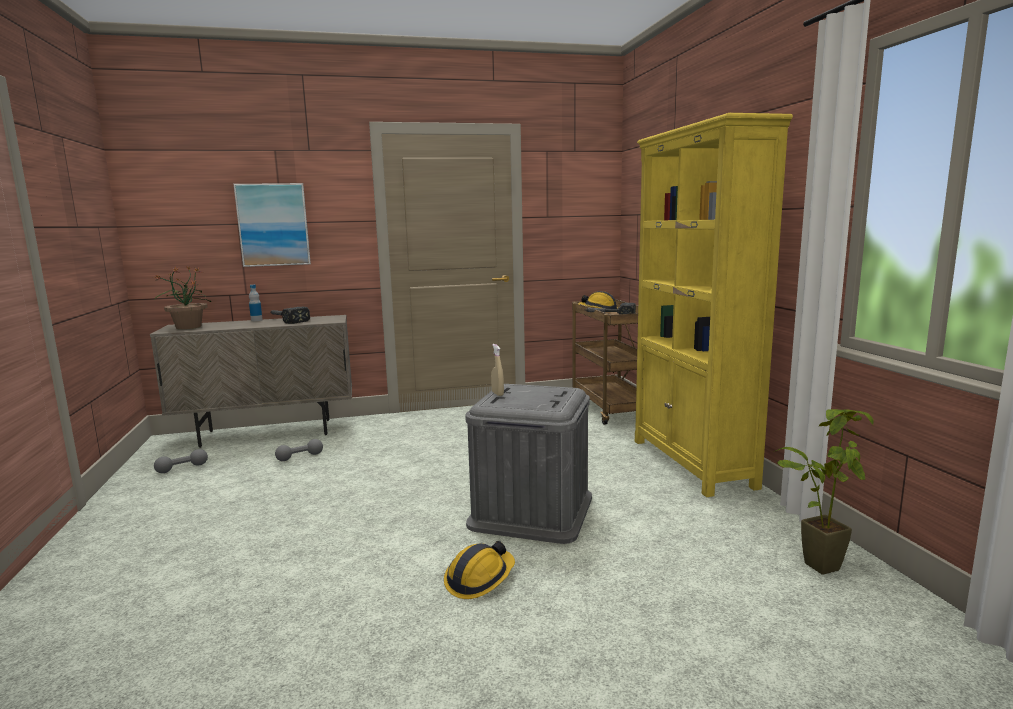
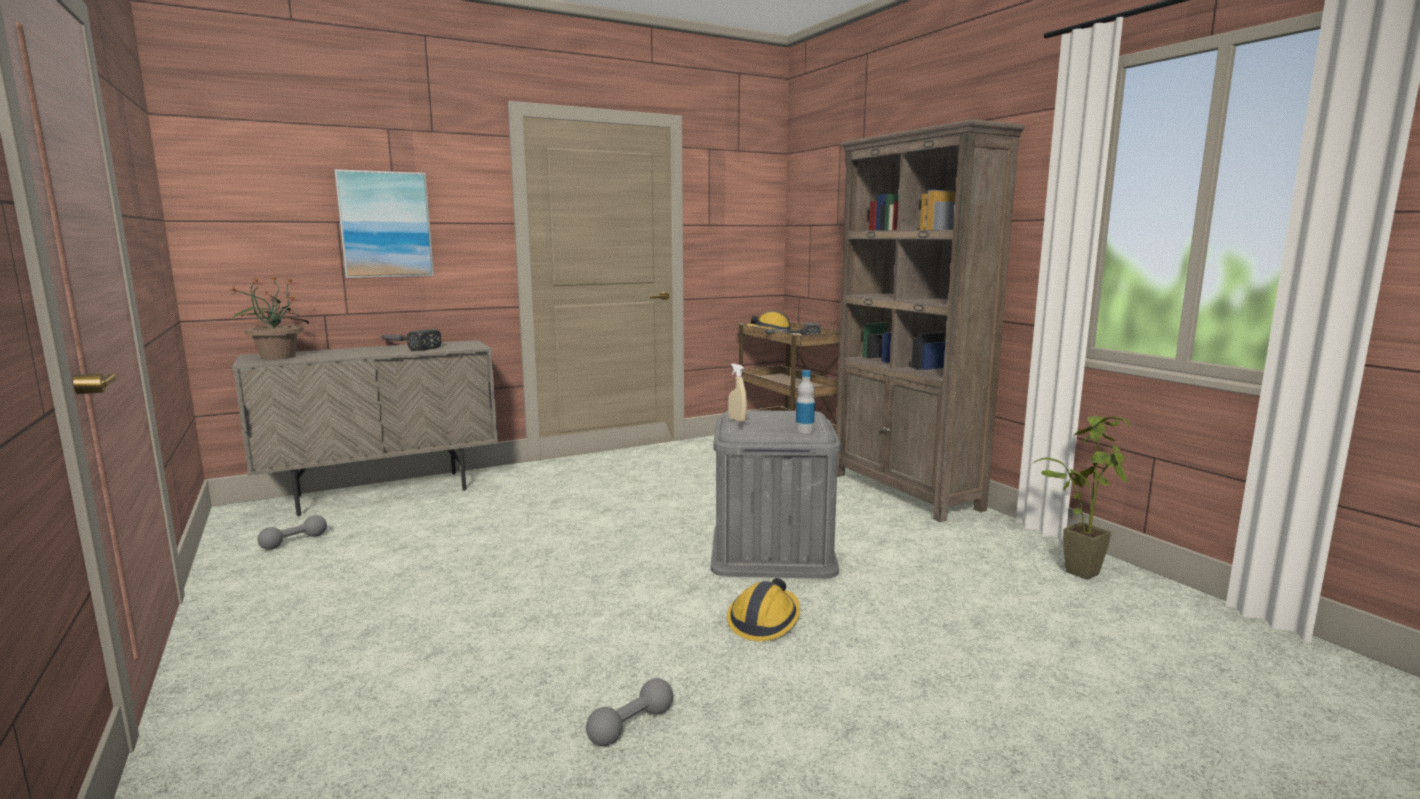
camera: 15 degrees left, 0 degrees up
(256, 320) = (364, 347): bottle -> bottle (804, 430)
(300, 457) = (450, 517): grey dumbbell -> grey dumbbell (631, 726)
(692, 463) = (905, 491): yellow bookcase -> brown bookcase

